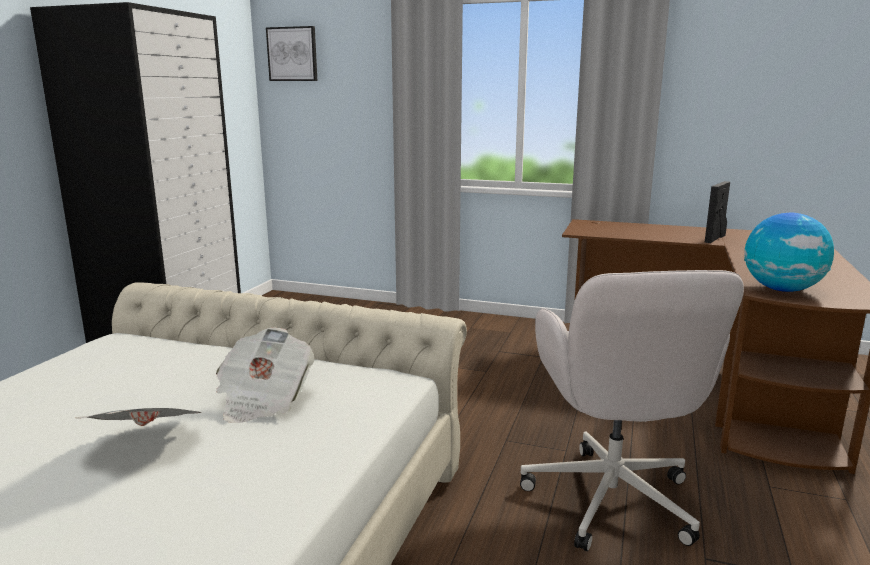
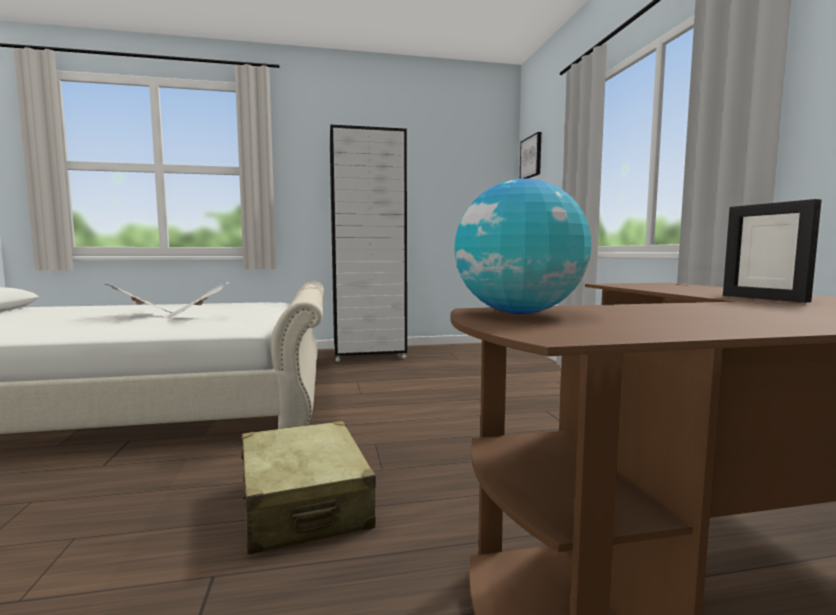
camera: 60 degrees right, 10 degrees down
(609, 499) = (304, 504): white office chair -> beige suitcase
(715, 238) = (764, 298): picture frame -> picture frame turned 120 degrees counterclockwise

